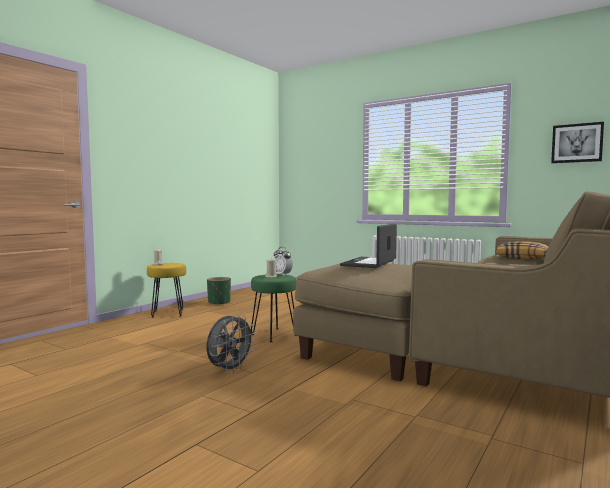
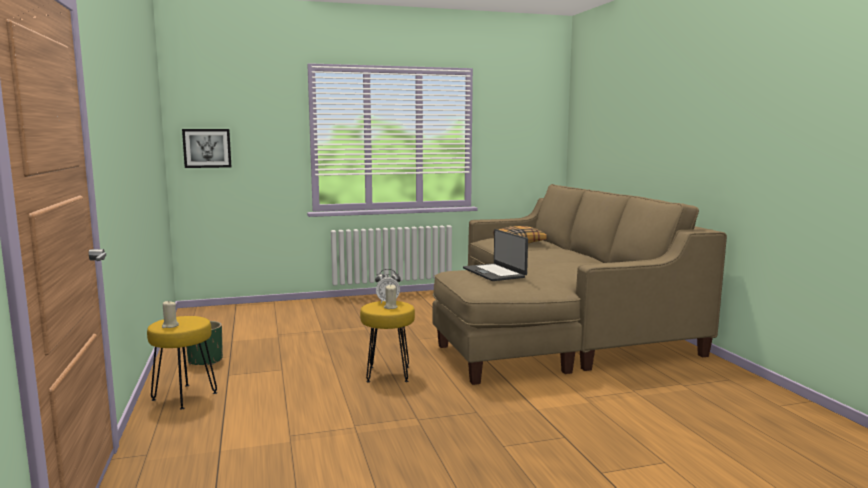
camera: 50 degrees left, 5 degrees up
(230, 370) = (456, 418): grey fan -> none
(274, 335) = (389, 374): green stool -> yellow stool
(577, 143) = (524, 132): picture -> picture (207, 148)

